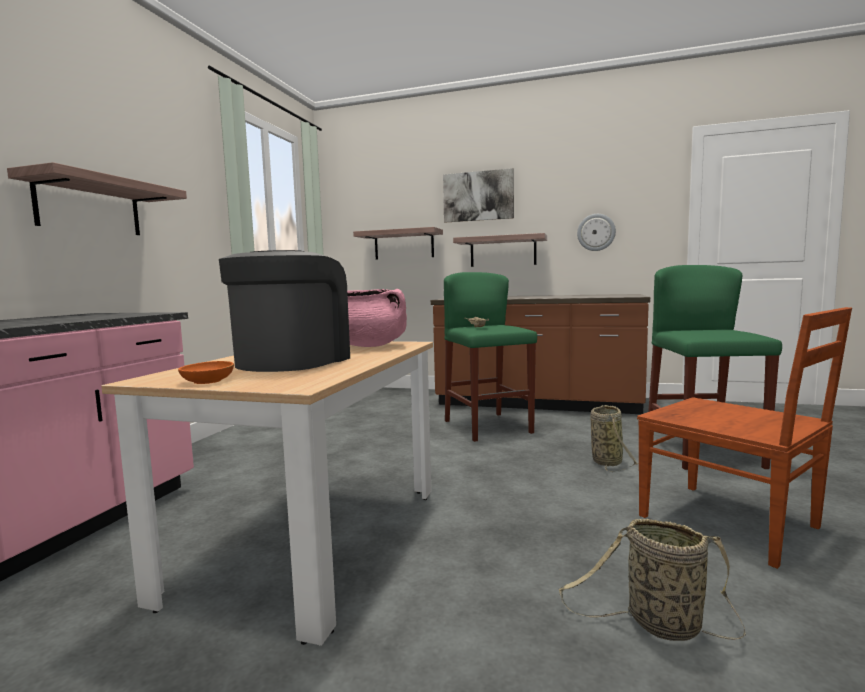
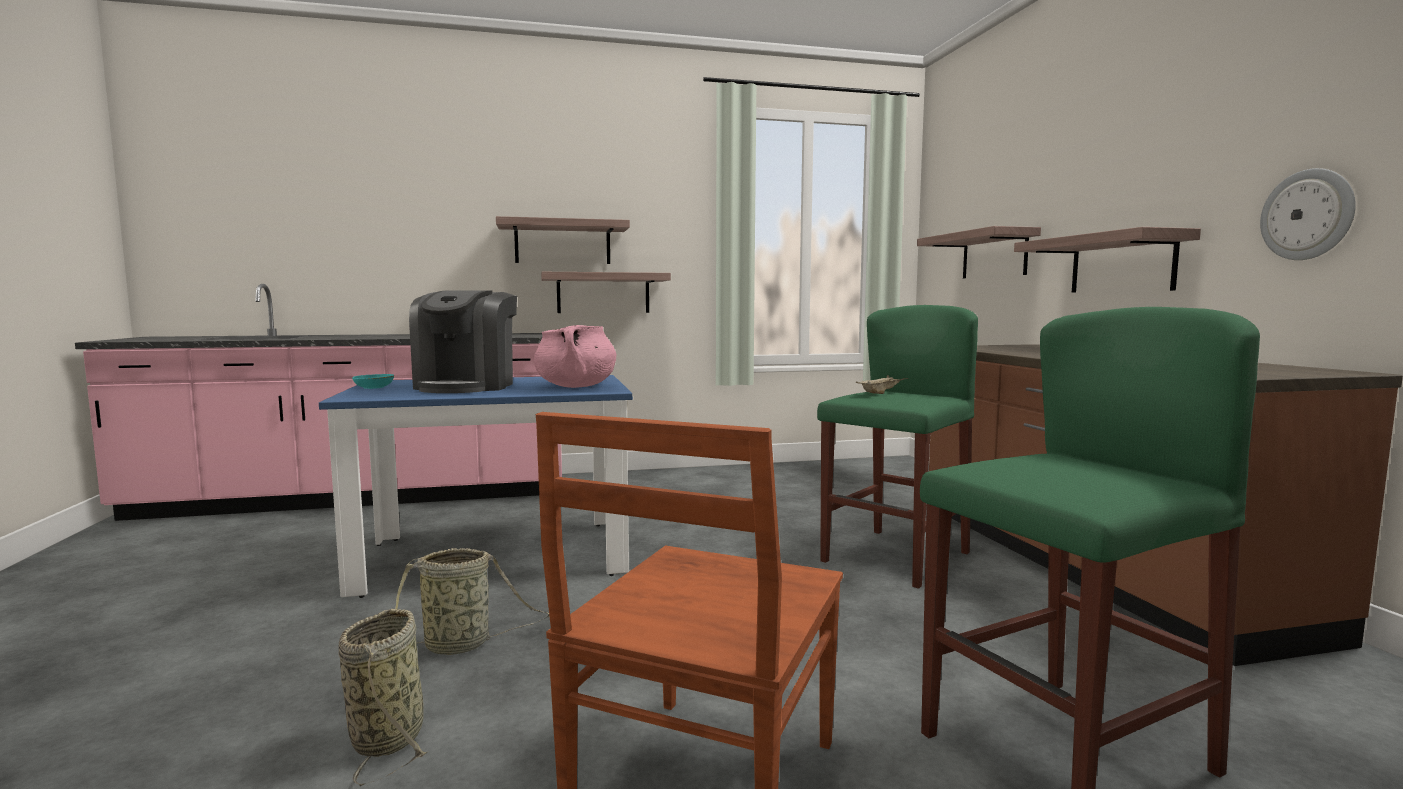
camera: 60 degrees right, 0 degrees up
(135, 267) = (603, 293): none -> shelf
(208, 381) = (374, 387): orange bowl -> turquoise bowl
(292, 361) = (467, 386): coffee machine -> coffee machine turned 105 degrees clockwise
(314, 539) = (496, 556): beige dining table -> blue dining table
(478, 196) = (1093, 161): picture -> none
(606, 461) = (866, 657): basket -> basket (462, 645)

